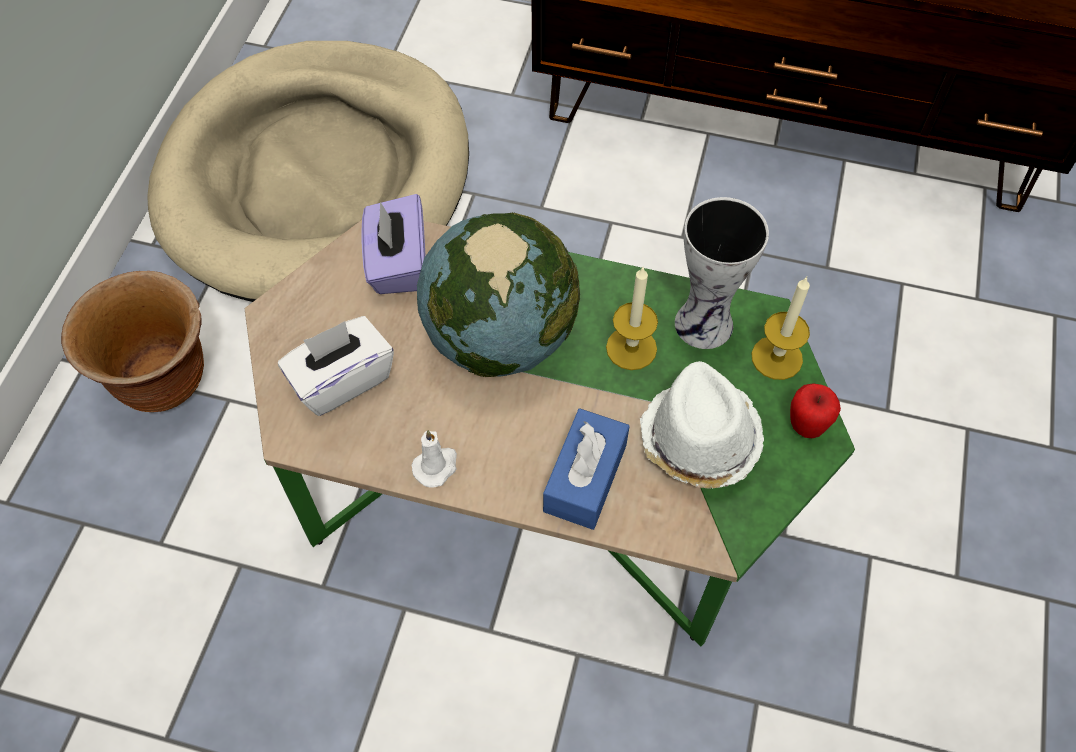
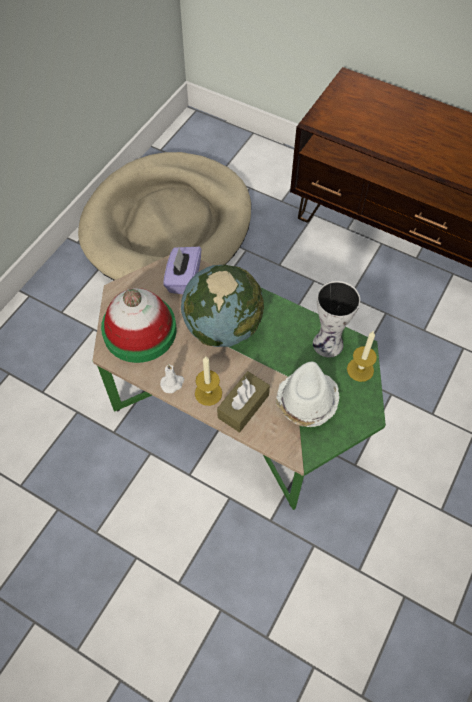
camera: 15 degrees right, 0 degrees up
(164, 381) = (65, 312): brown planter -> none
(341, 380) = (139, 331): white tissue box -> hat
(585, 478) = (243, 406): blue tissue box -> brown tissue box
(631, 348) = (287, 347): candle -> candle (208, 393)
(806, 425) = (364, 407): apple -> none

